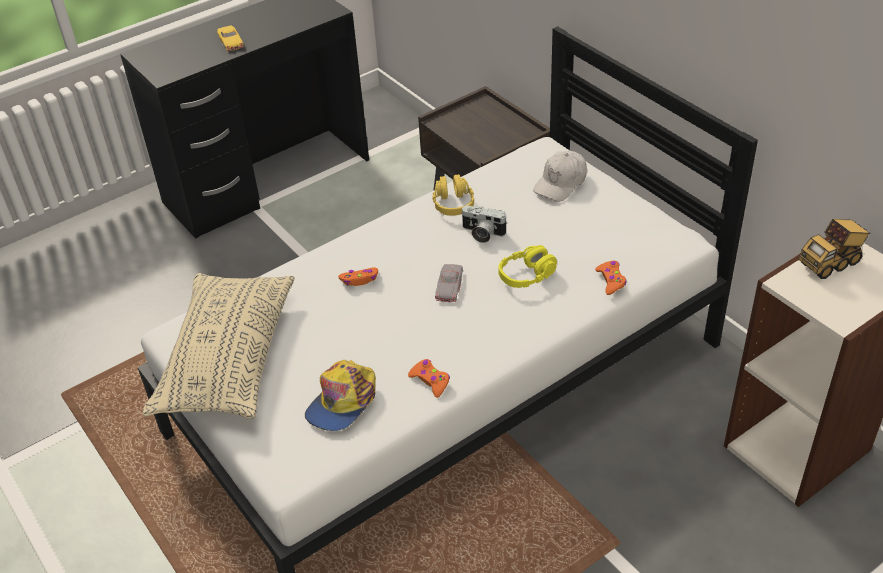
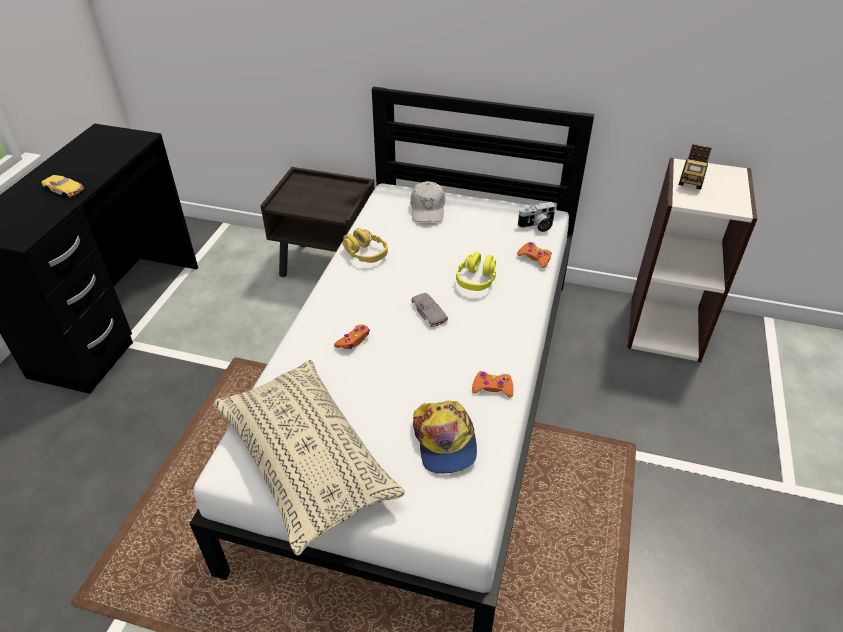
camera: 40 degrees left, 0 degrees up
(482, 233) = (410, 265): camera -> camera (537, 226)

